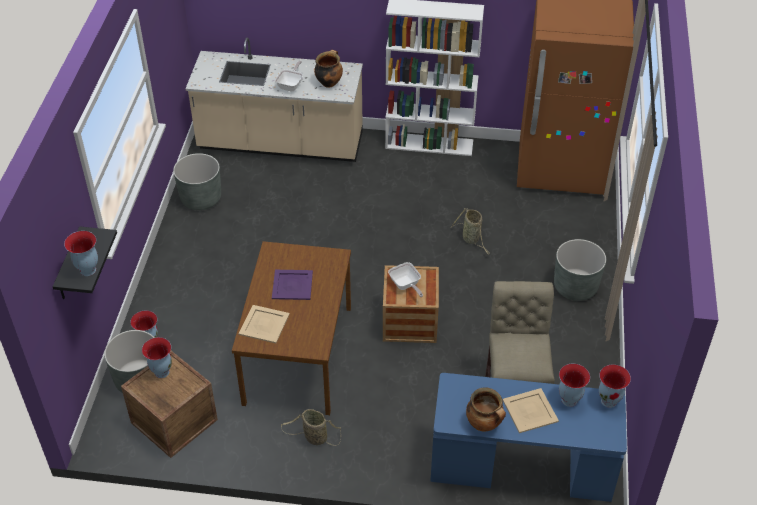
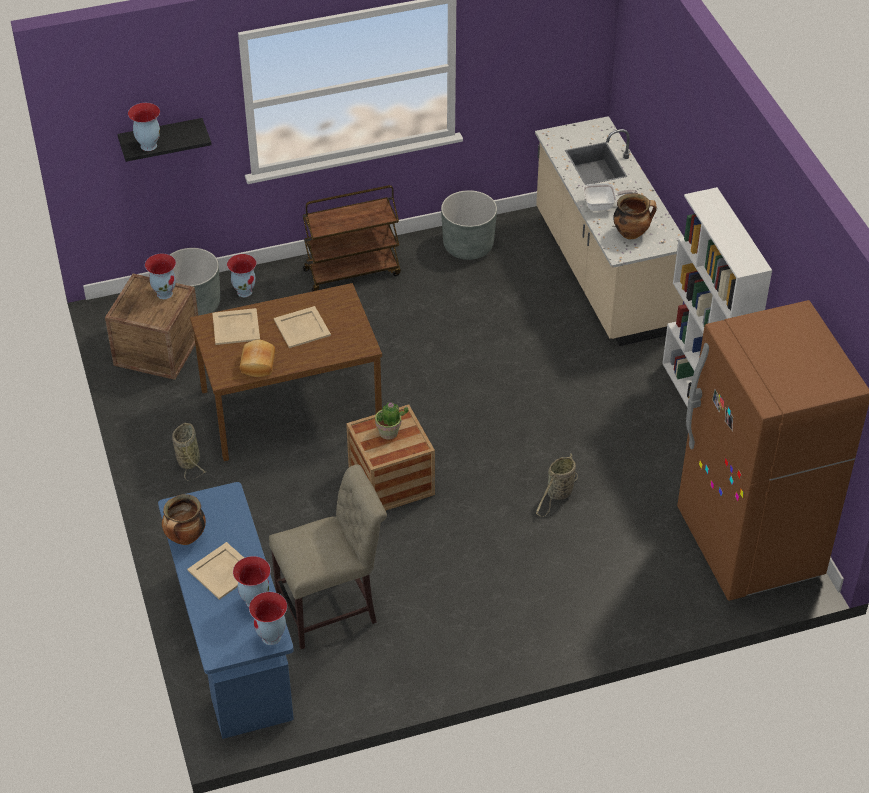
camera: 65 degrees right, 0 degrees up
(177, 270) = (352, 272): none -> brown cart
(292, 284) = (302, 327): purple tray -> beige tray
(316, 324) = (257, 364): none -> bread
(405, 285) = (389, 432): frying pan -> potted plant
(575, 286) = (541, 618): grey planter -> none

